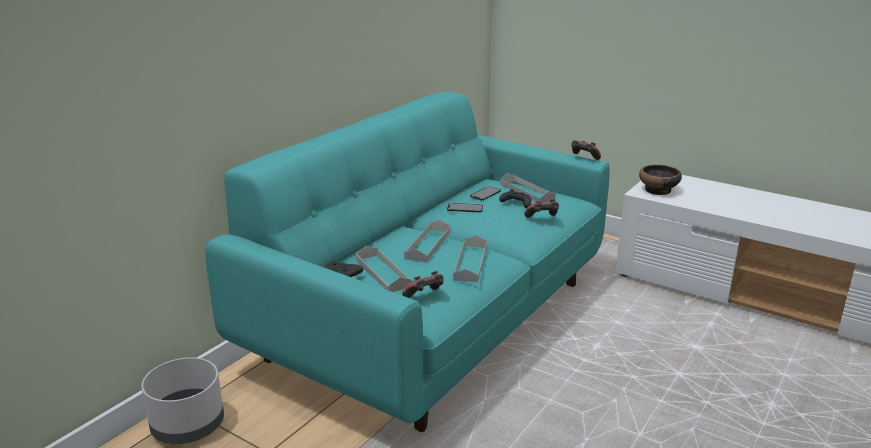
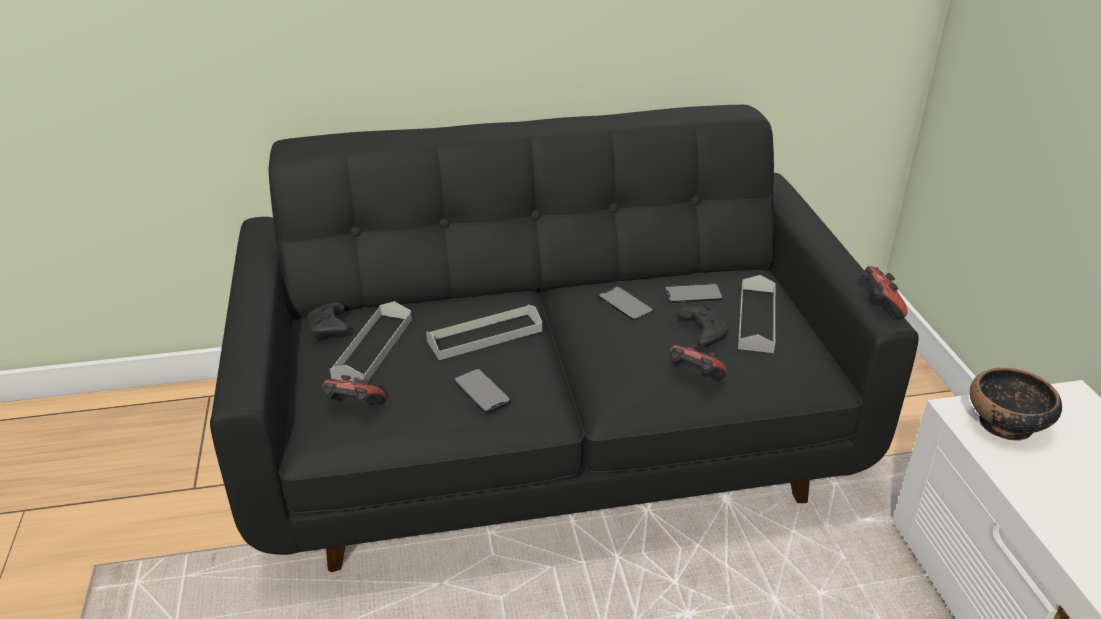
camera: 45 degrees right, 10 degrees up
(188, 425) = (186, 412): grey planter -> none
(434, 320) = (551, 439): turquoise sofa -> black sofa
(470, 263) = (481, 391): grey tray -> phone

